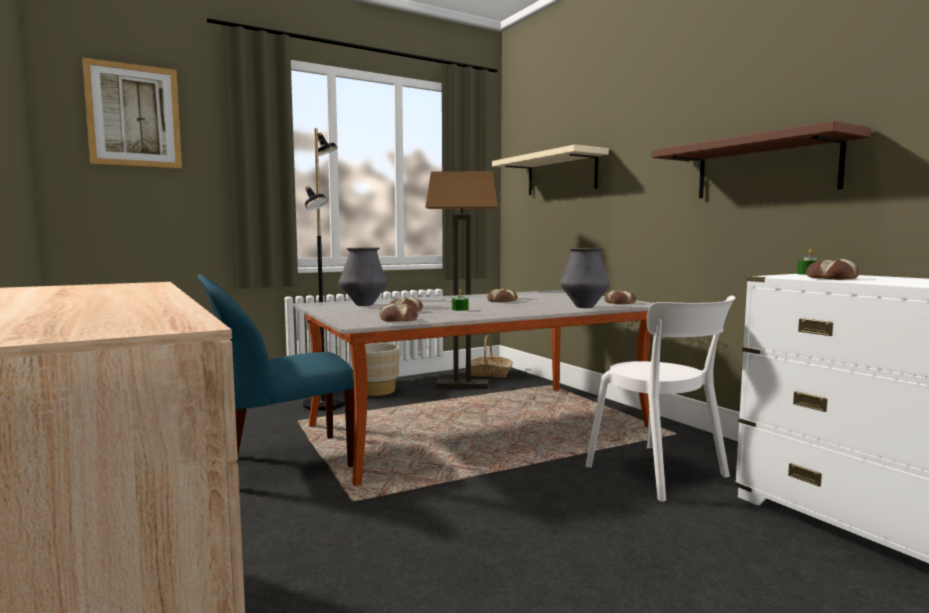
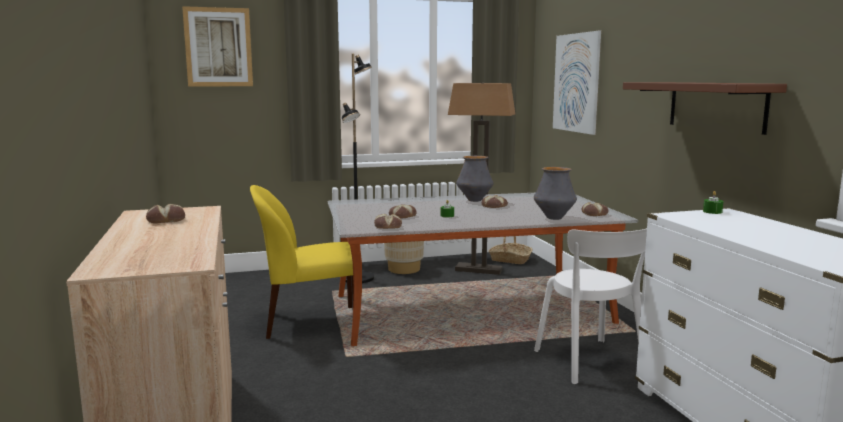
camera: 15 degrees right, 5 degrees up
(281, 461) = (309, 322): blue chair -> yellow chair
(364, 305) = (378, 205): vase -> vase (474, 200)
(561, 174) = (576, 83): beige shelf -> picture
(830, 278) = (706, 222): bread -> bread (166, 219)

